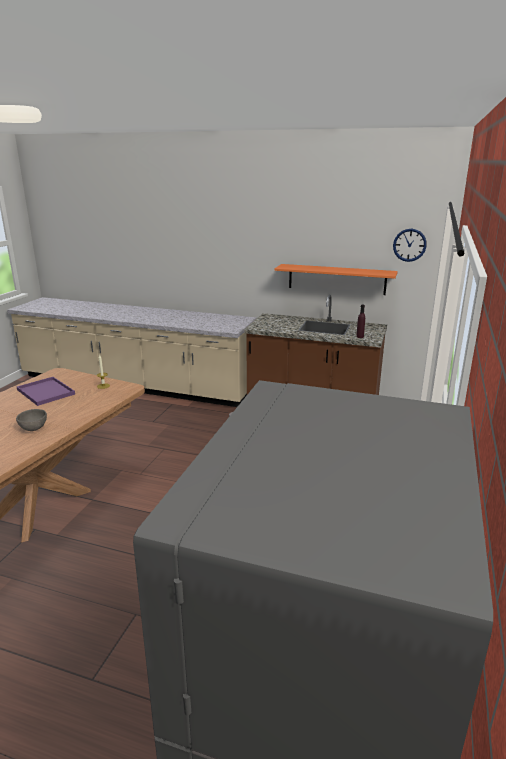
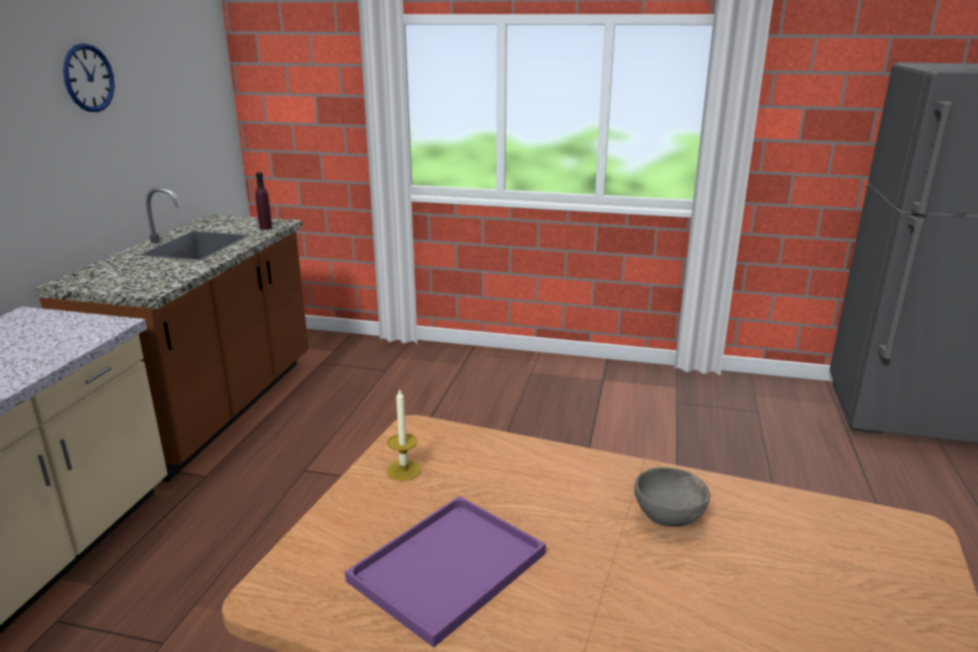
camera: 95 degrees left, 0 degrees up
(336, 279) = (126, 161): orange shelf -> none
(409, 245) = (193, 74): wall clock -> wall clock (88, 78)

